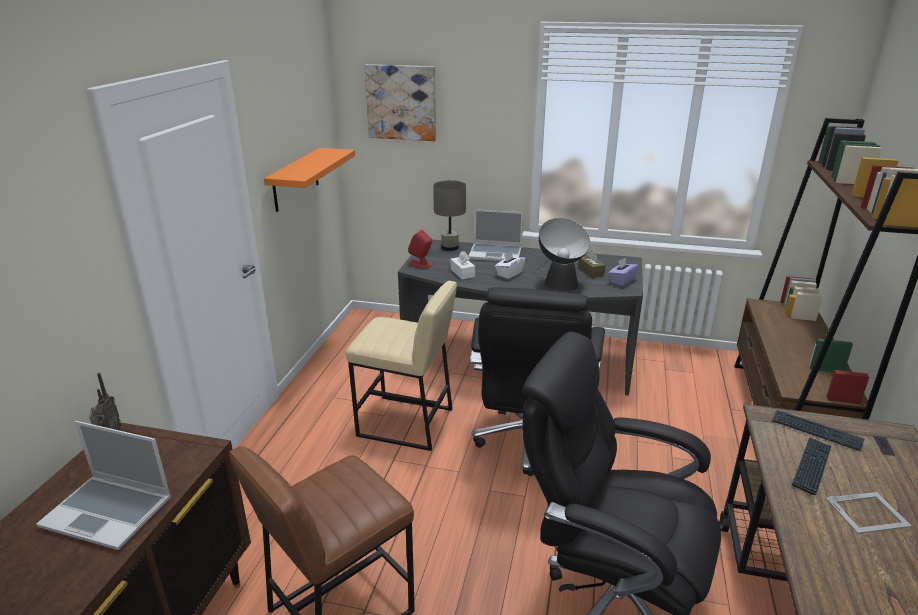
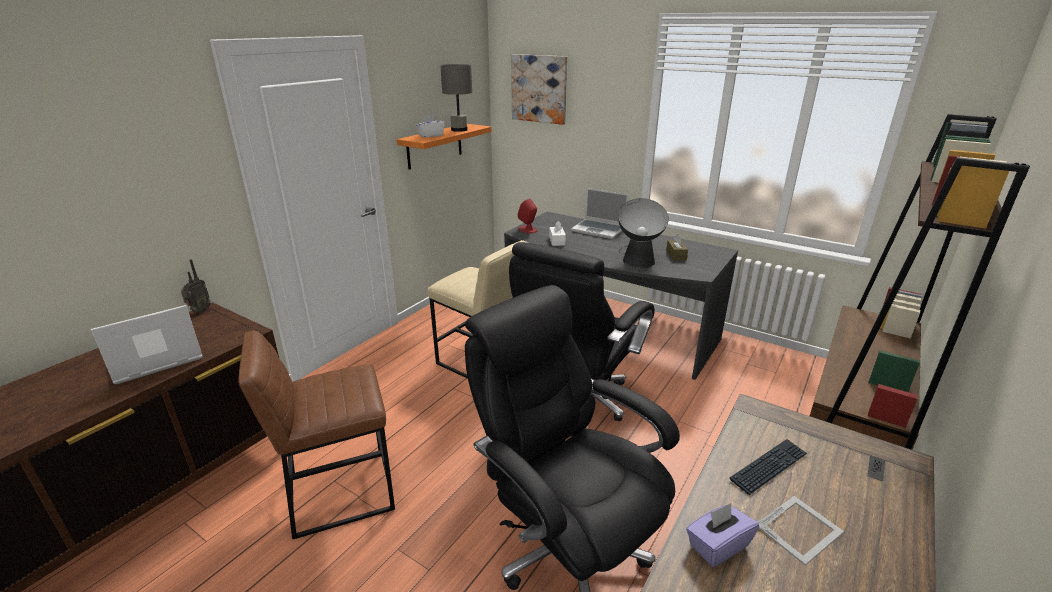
camera: 20 degrees right, 0 degrees up
(110, 512) = (155, 360): laptop -> laptop turned 105 degrees clockwise
(450, 247) = (563, 220): grey table lamp -> grey table lamp (459, 130)
(509, 274) = (597, 247): white tissue box -> white tissue box (430, 135)
(621, 281) = (700, 267): purple tissue box -> purple tissue box (717, 545)
(816, 431) = (802, 436): keyboard -> none
(868, 513) = (800, 529): picture frame -> picture frame turned 45 degrees counterclockwise

